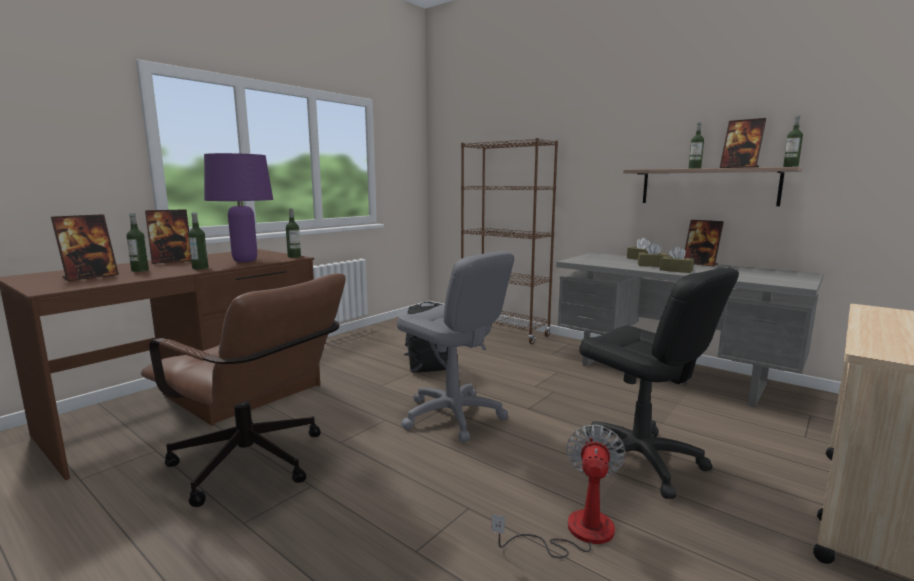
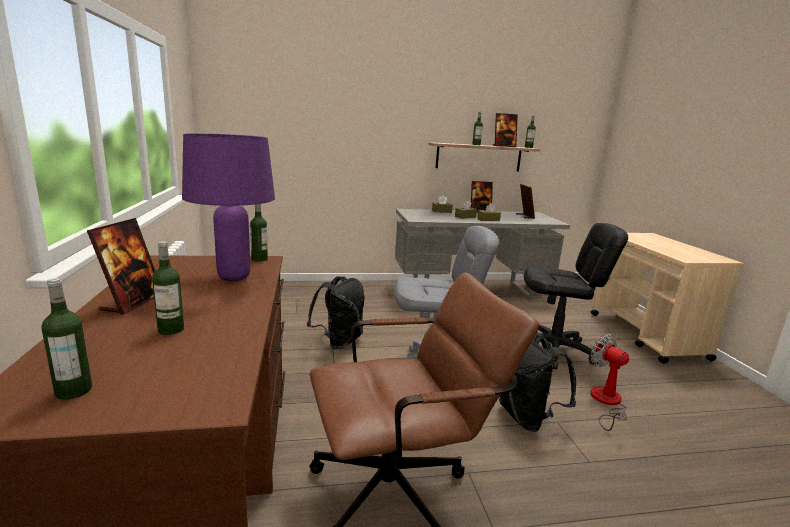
camera: 50 degrees left, 5 degrees up
(90, 277) = (153, 364): picture frame -> picture frame (524, 216)
(200, 268) = (236, 302): bottle -> bottle (74, 390)
(448, 487) = (527, 417): none -> black backpack
(504, 332) = (324, 288): brown bookcase -> none

